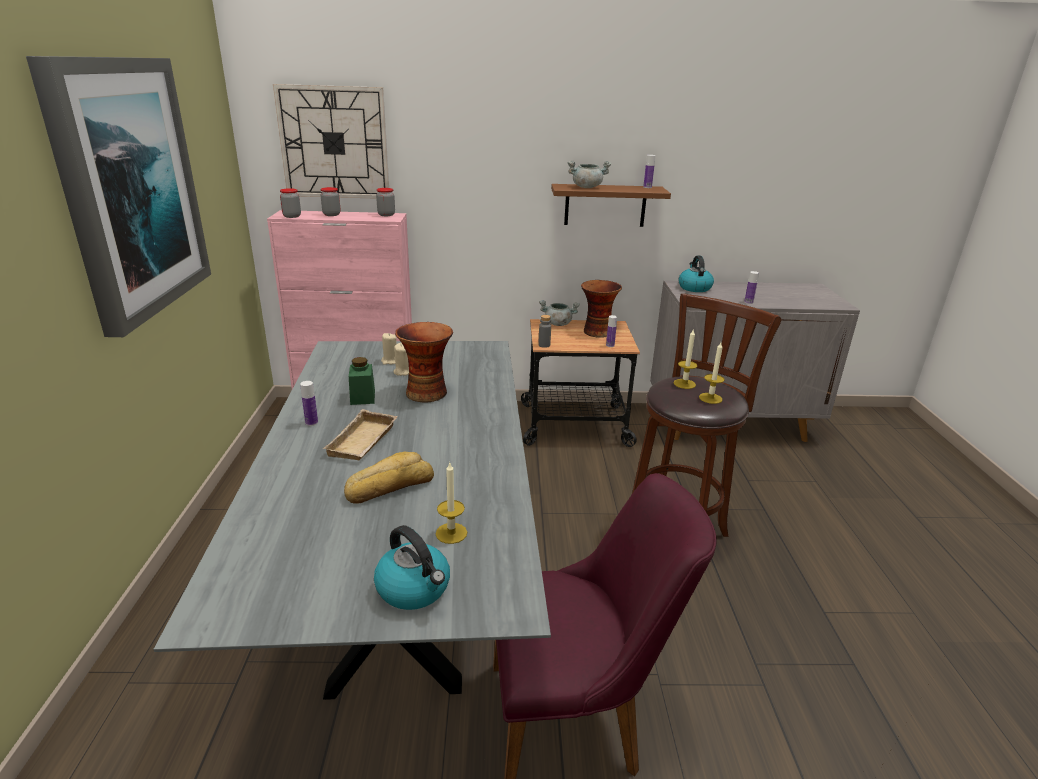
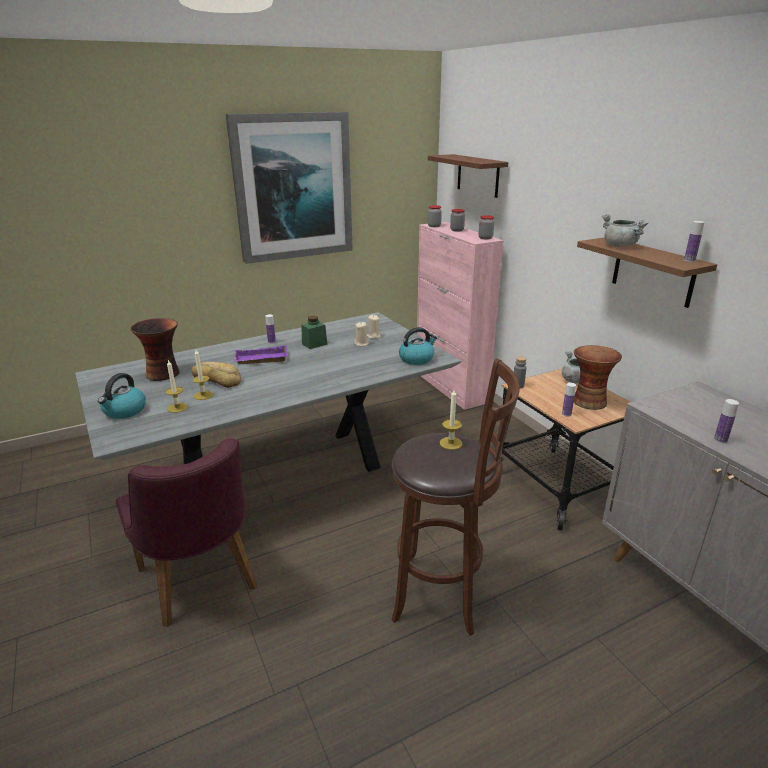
camera: 65 degrees right, 0 degrees up
(334, 143) = (478, 175): wall clock -> brown shelf
(364, 442) = (260, 360): beige tray -> purple tray
(426, 392) = (339, 358): vase -> vase (164, 374)
(694, 288) = (707, 400): kettle -> kettle (417, 359)
(710, 398) = (433, 461): candle -> candle (203, 395)

